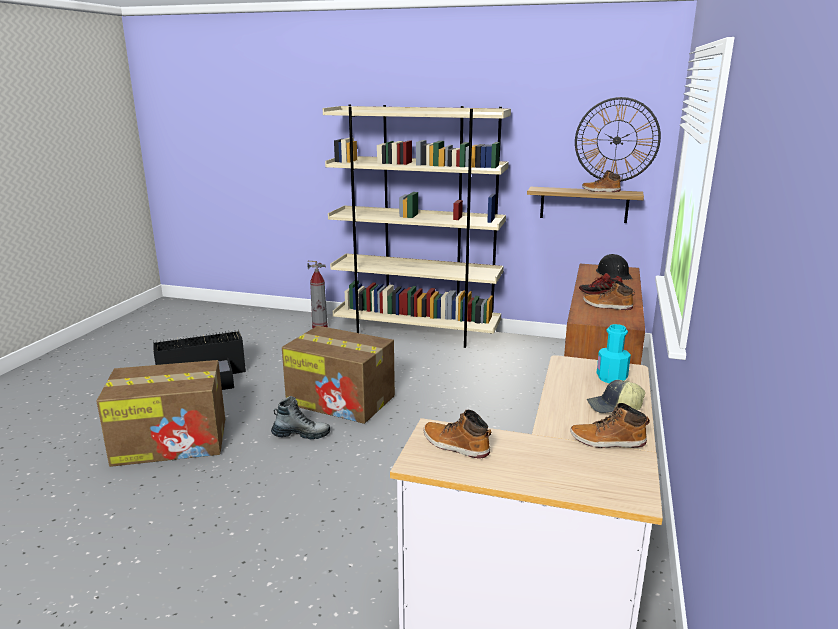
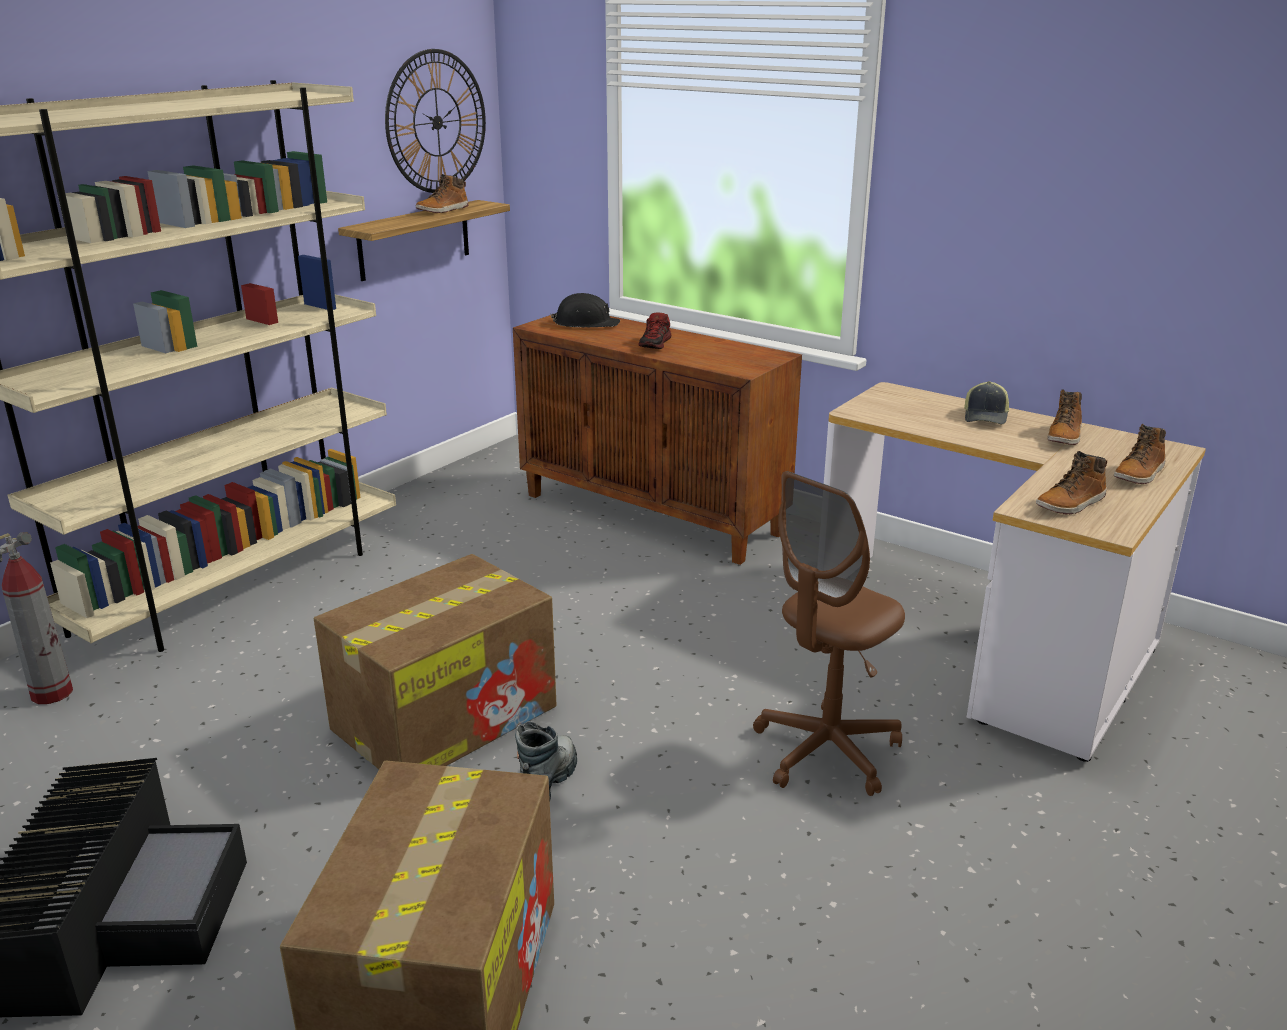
camera: 70 degrees left, 5 degrees up
(363, 514) = (826, 752): none -> brown office chair
(607, 306) = (708, 351): boot -> boot (1139, 474)
(611, 378) = (910, 402): turquoise bottle -> none

